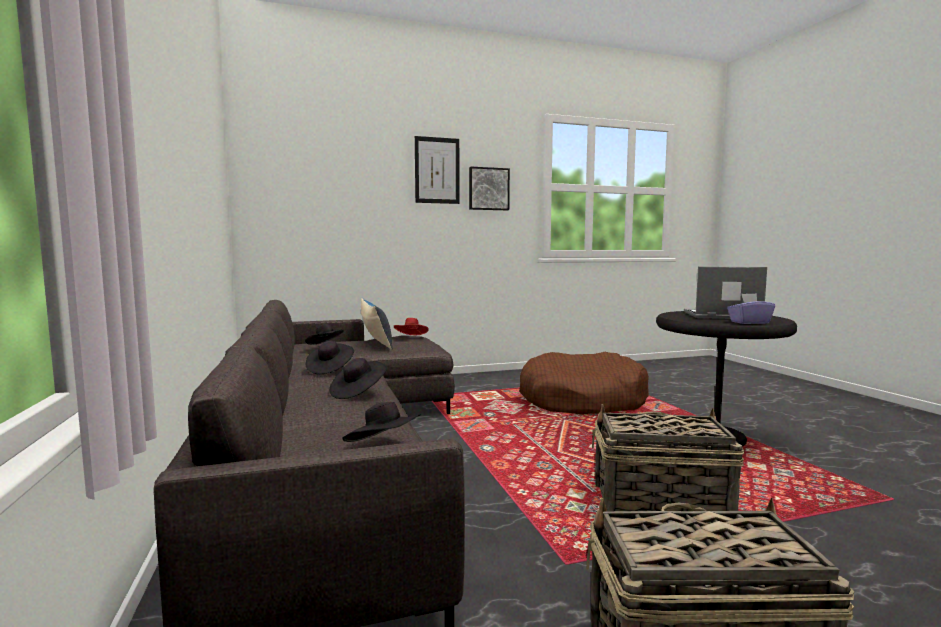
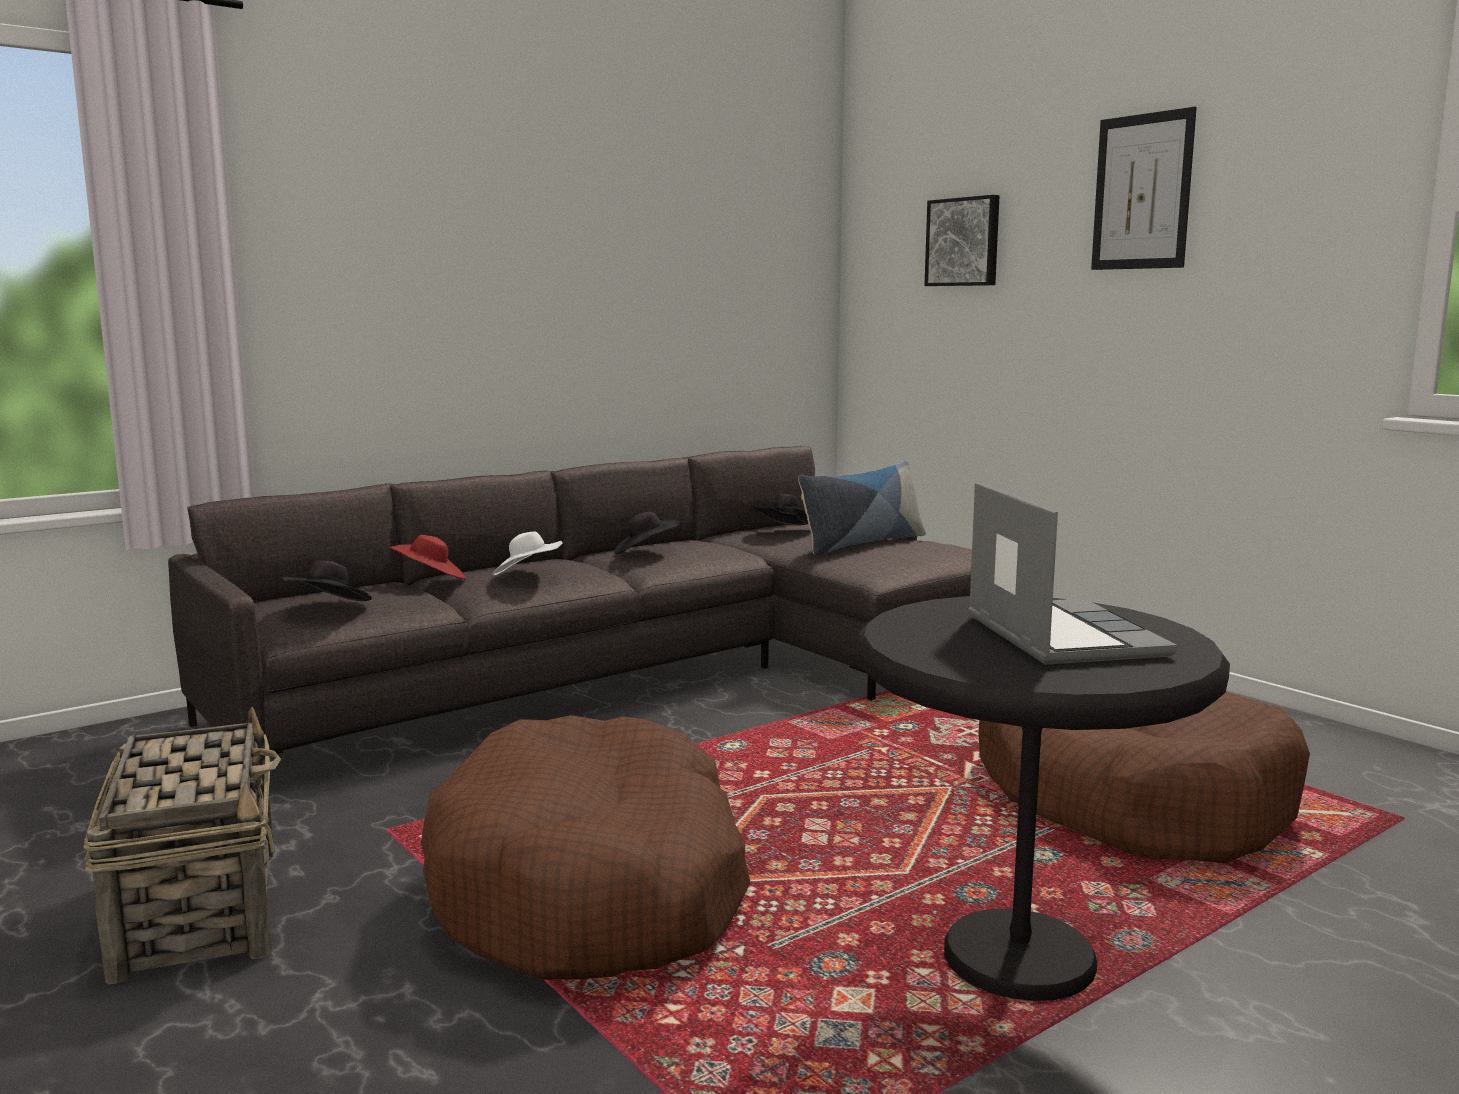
camera: 70 degrees right, 5 degrees up
(358, 392) = (528, 576): black hat -> white hat
(411, 337) = (934, 550): red hat -> red hat (430, 579)
(488, 189) = (1260, 224): picture -> picture (964, 242)
(658, 503) = (592, 888): basket -> brown dog bed
(749, 322) = (948, 652): purple tissue box -> none

